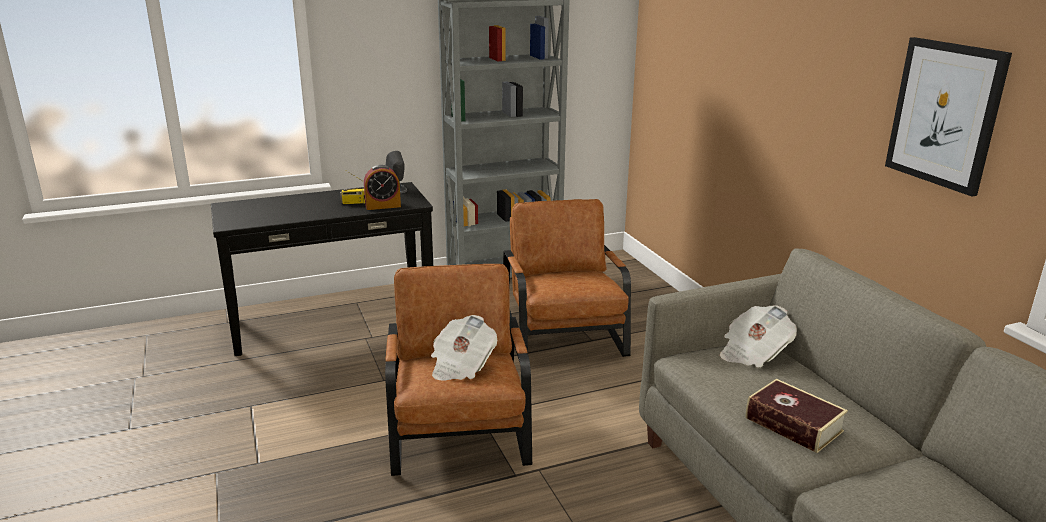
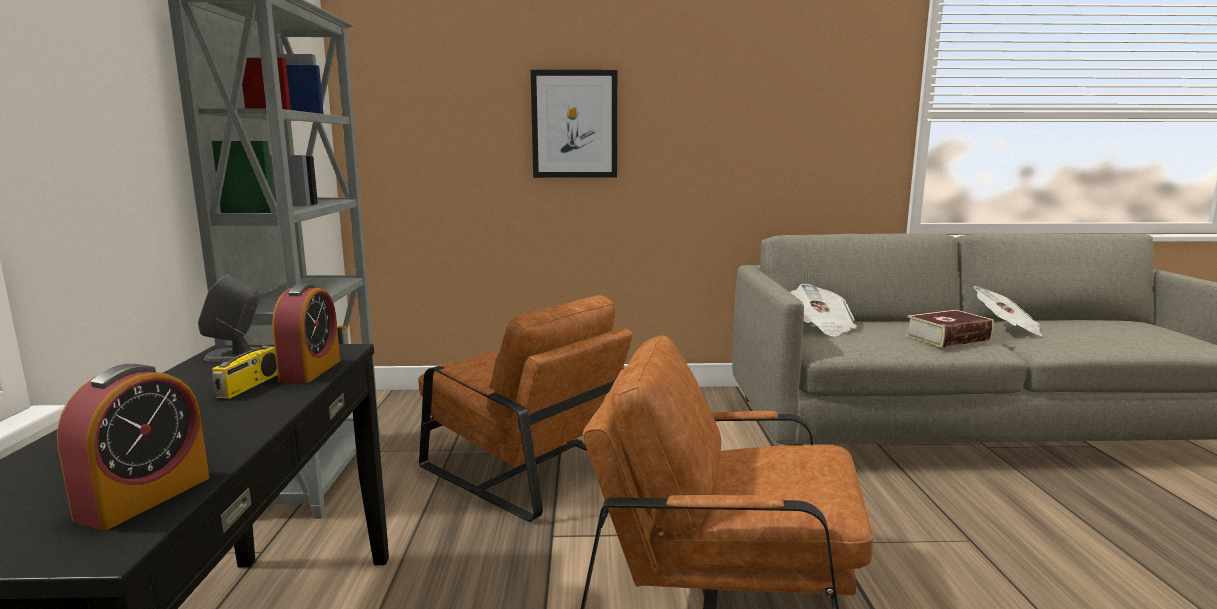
camera: 70 degrees left, 10 degrees down
(256, 220) = (145, 498): none -> alarm clock
(461, 365) = (776, 465): newspaper -> newspaper (1006, 328)
(564, 332) = (525, 464): brown armchair -> brown armchair turned 150 degrees counterclockwise
(945, 114) = (817, 106): picture -> picture (574, 124)

